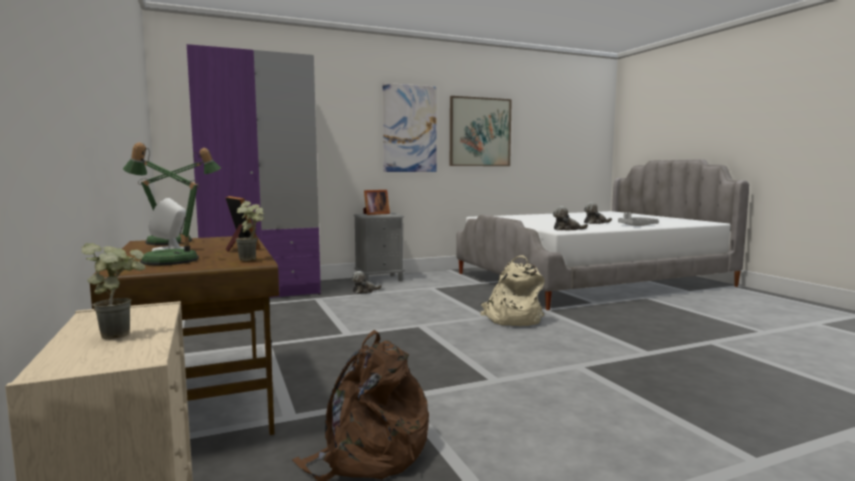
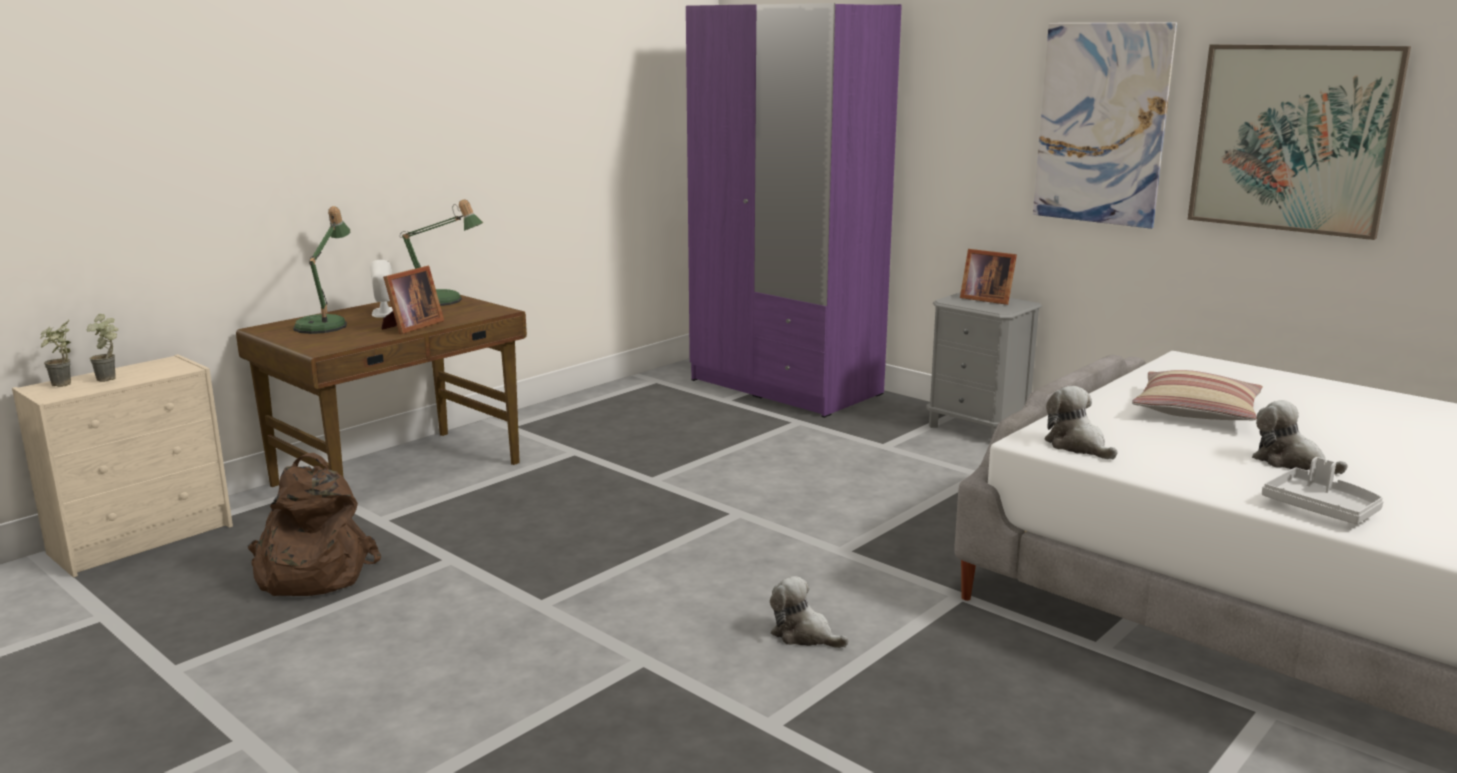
camera: 65 degrees right, 10 degrees up
(252, 260) = (334, 346): potted plant -> potted plant (62, 386)
(364, 291) = (882, 437): plush toy -> plush toy (804, 635)
(512, 319) = (853, 574): beige backpack -> none
(539, 221) = (1196, 411): none -> pillow

